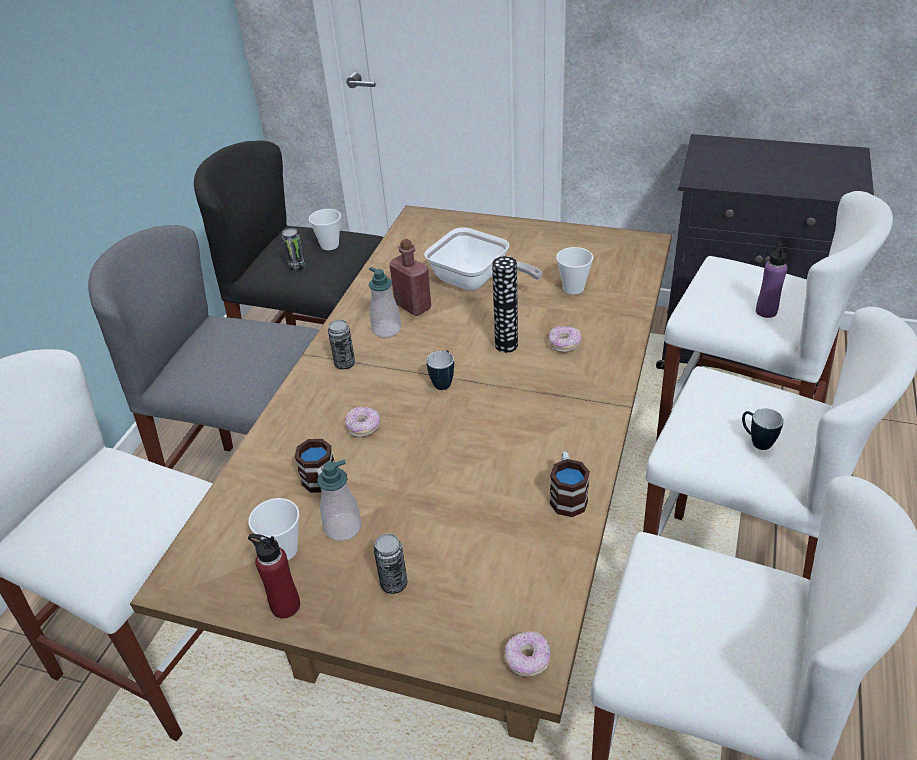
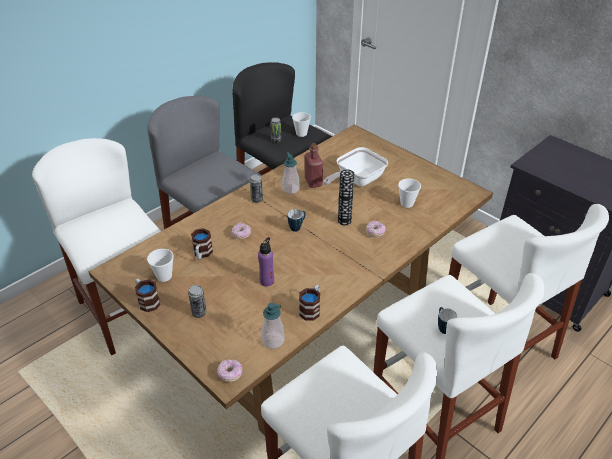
camera: 25 degrees right, 0 degrees up
(285, 605) = (147, 301): red bottle -> mug
(343, 527) = (196, 277): soap dispenser -> soap dispenser (273, 340)
(475, 282) = (356, 180): frying pan -> frying pan turned 75 degrees clockwise
(766, 311) = (516, 259): purple bottle -> purple bottle (267, 281)

